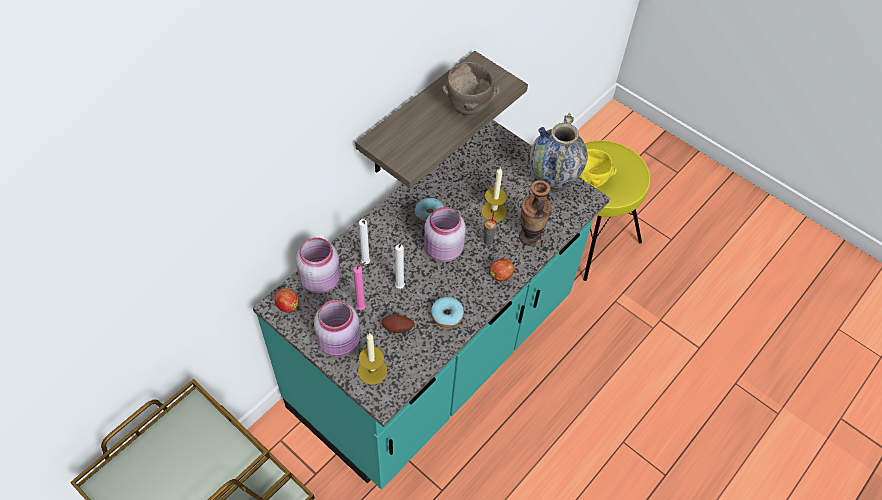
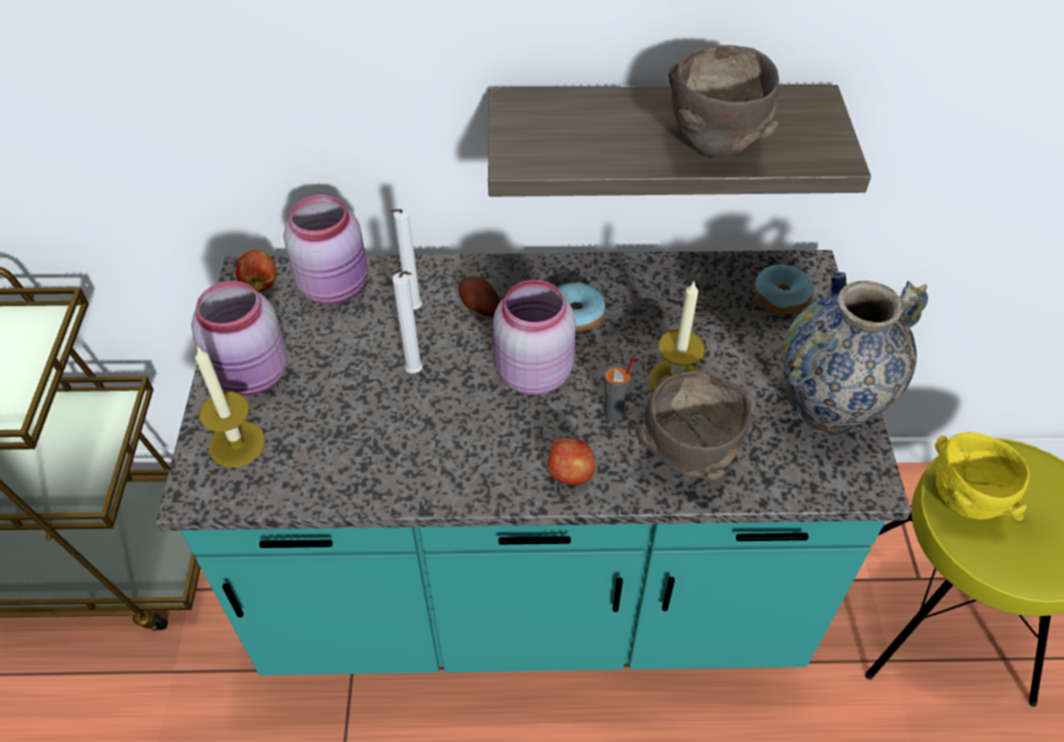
camera: 50 degrees right, 5 degrees down
(362, 307) = (335, 357): pink candle -> none
(397, 328) = (338, 420): potato -> potato (479, 308)
(447, 315) = (422, 460): donut -> donut (781, 297)
(529, 237) = (687, 458): vase -> brown bowl

